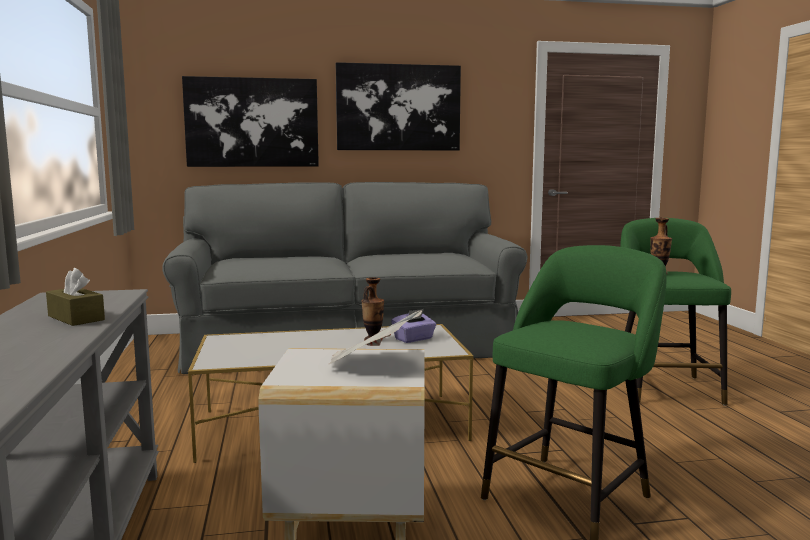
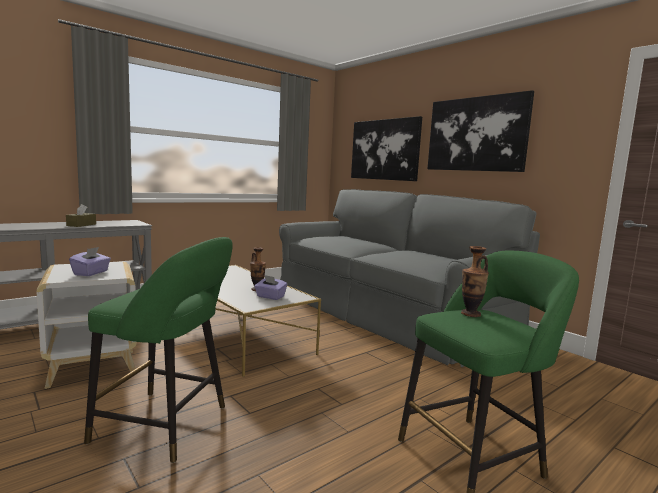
camera: 60 degrees right, 0 degrees up
(371, 364) = (91, 273): newspaper -> purple tissue box

